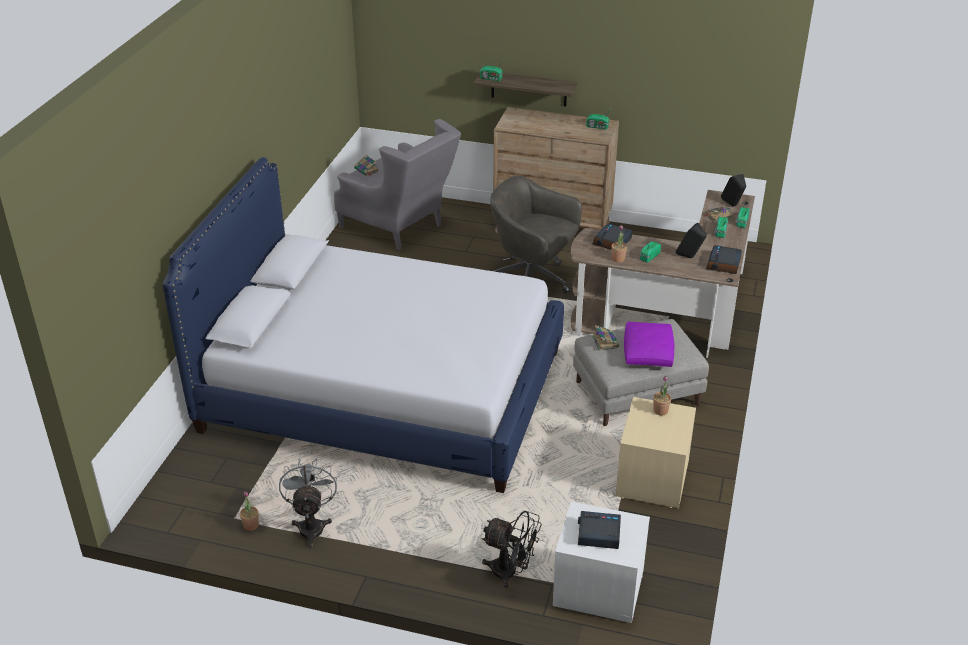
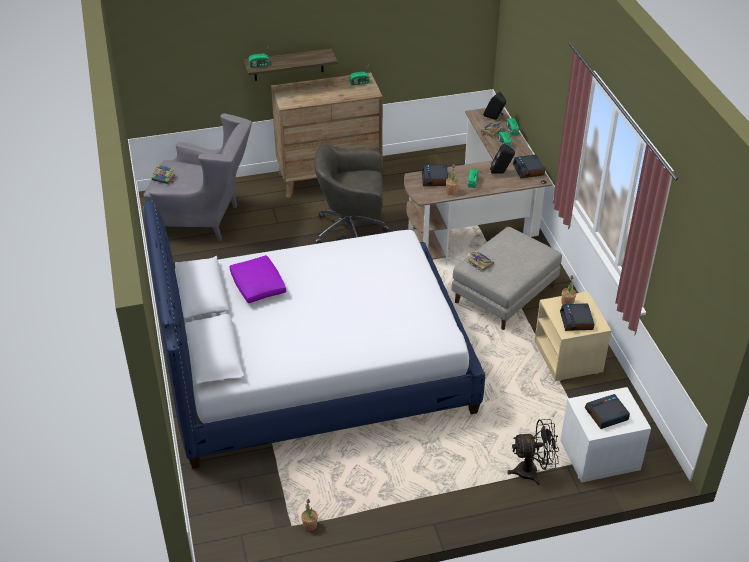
camera: 30 degrees left, 5 degrees up
(311, 525) = (358, 503): grey fan -> none
(648, 351) = (516, 259): purple pillow -> purple pillow (257, 285)
(654, 431) = (577, 321): none -> alarm clock

